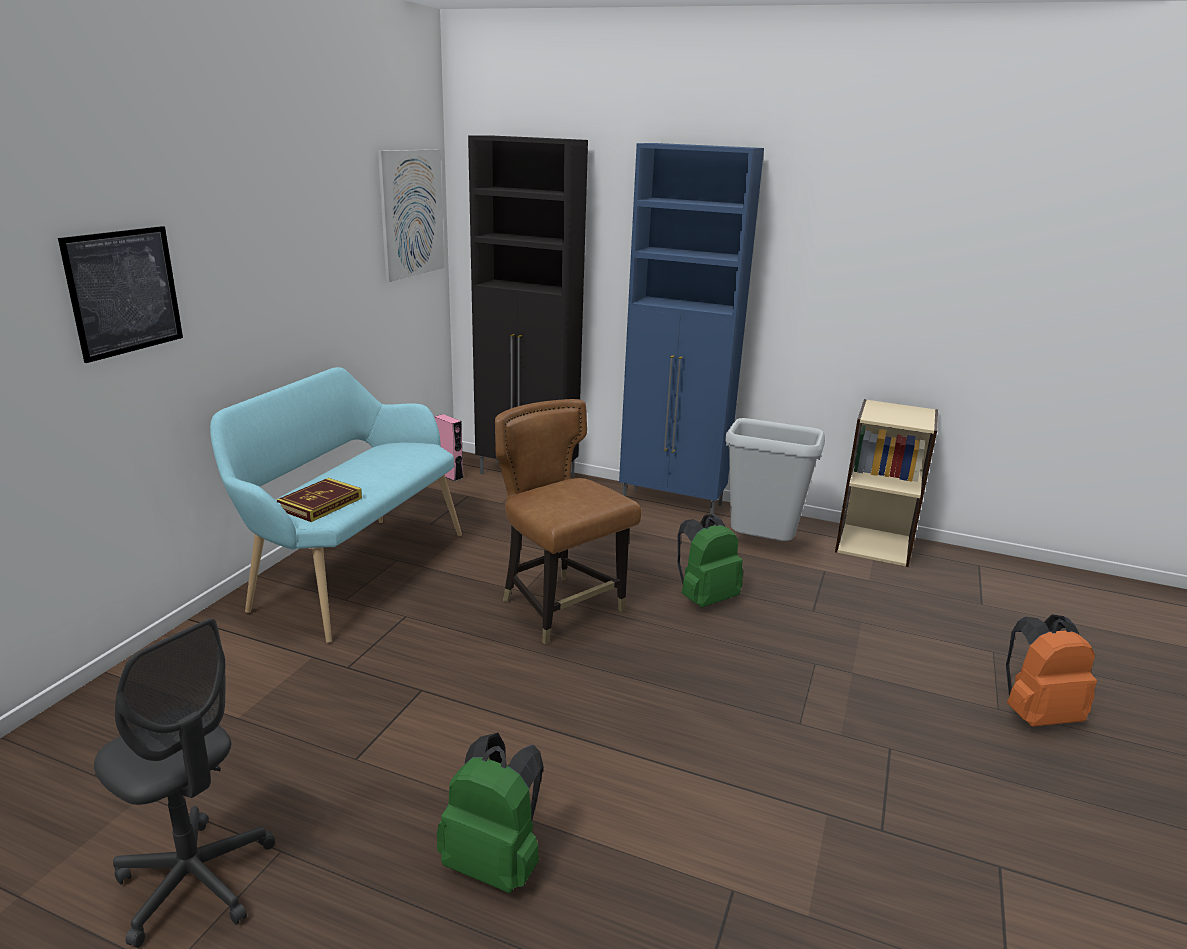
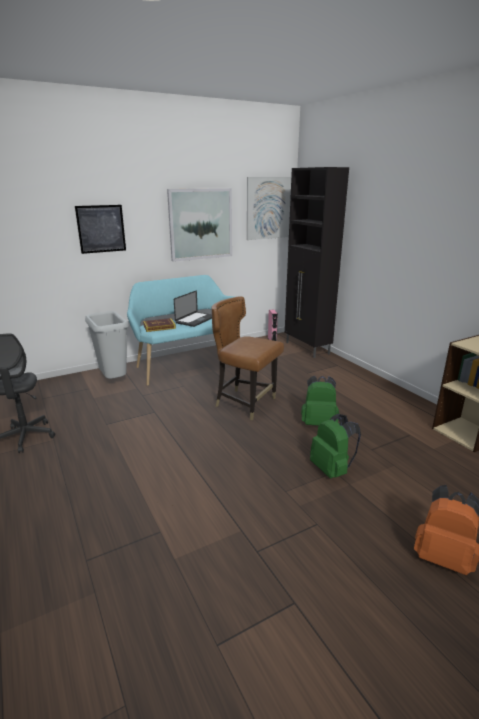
camera: 40 degrees right, 0 degrees up
(313, 258) = (201, 224): none -> picture
(371, 470) = (195, 320): none -> laptop
(495, 862) = (100, 475): green backpack -> green backpack (332, 470)
(560, 608) = (245, 403): brown chair -> brown chair turned 60 degrees counterclockwise
(673, 504) = (365, 378): blue cabinet -> none
(760, 547) = (386, 411): grey trash can -> grey trash can (113, 381)

